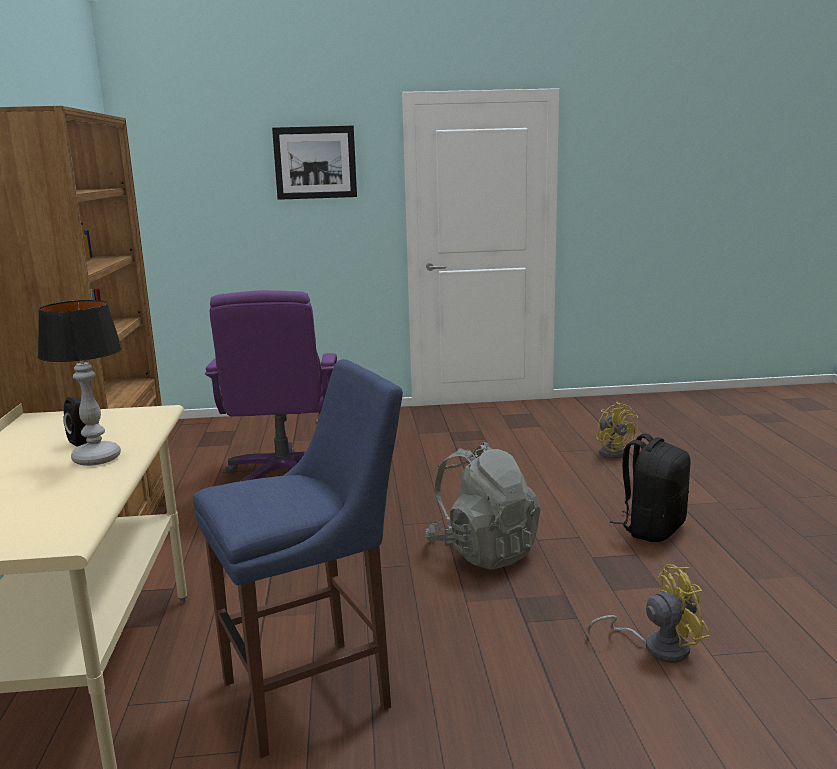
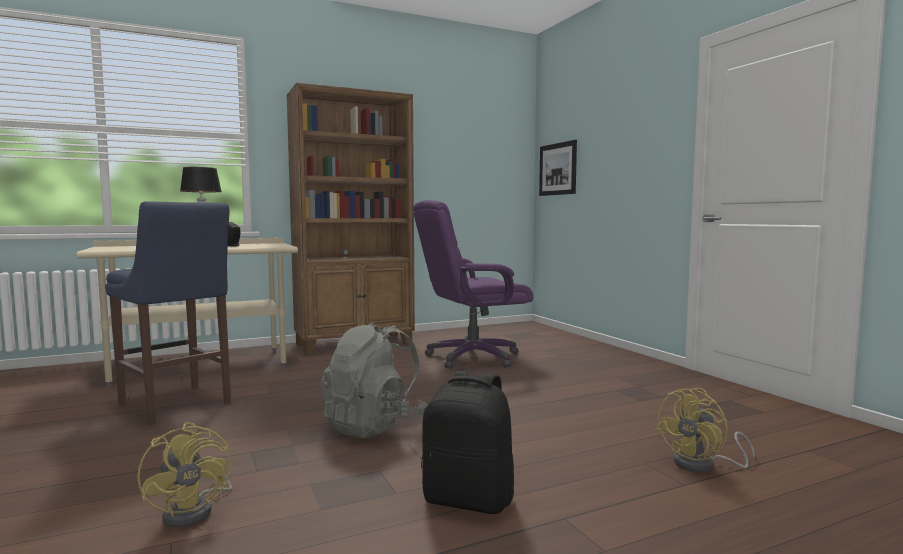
camera: 70 degrees right, 10 degrees down
(315, 162) = (631, 121): picture -> picture (557, 169)

